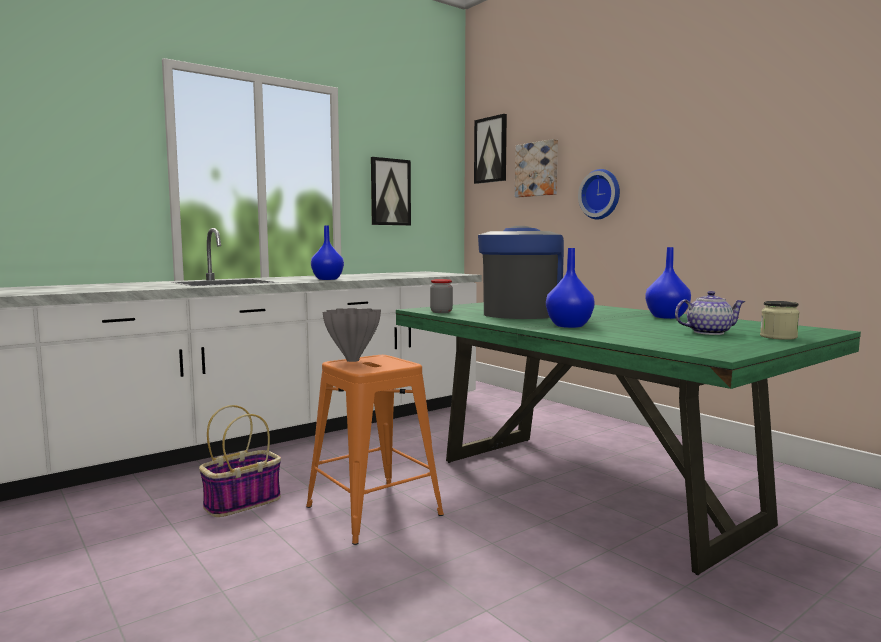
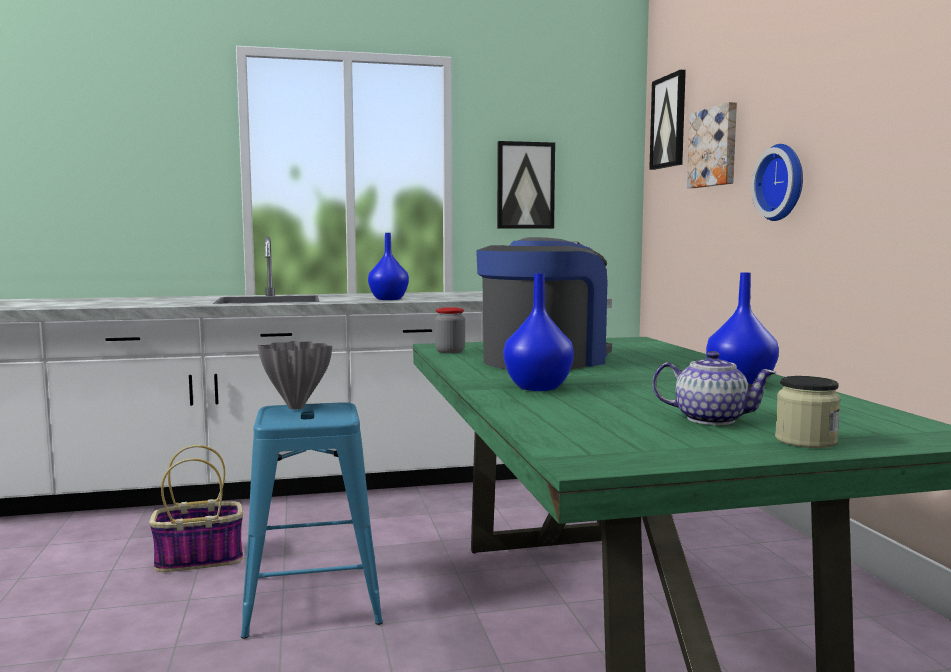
camera: 25 degrees right, 0 degrees up
(374, 511) = (313, 600): orange stool -> blue stool

